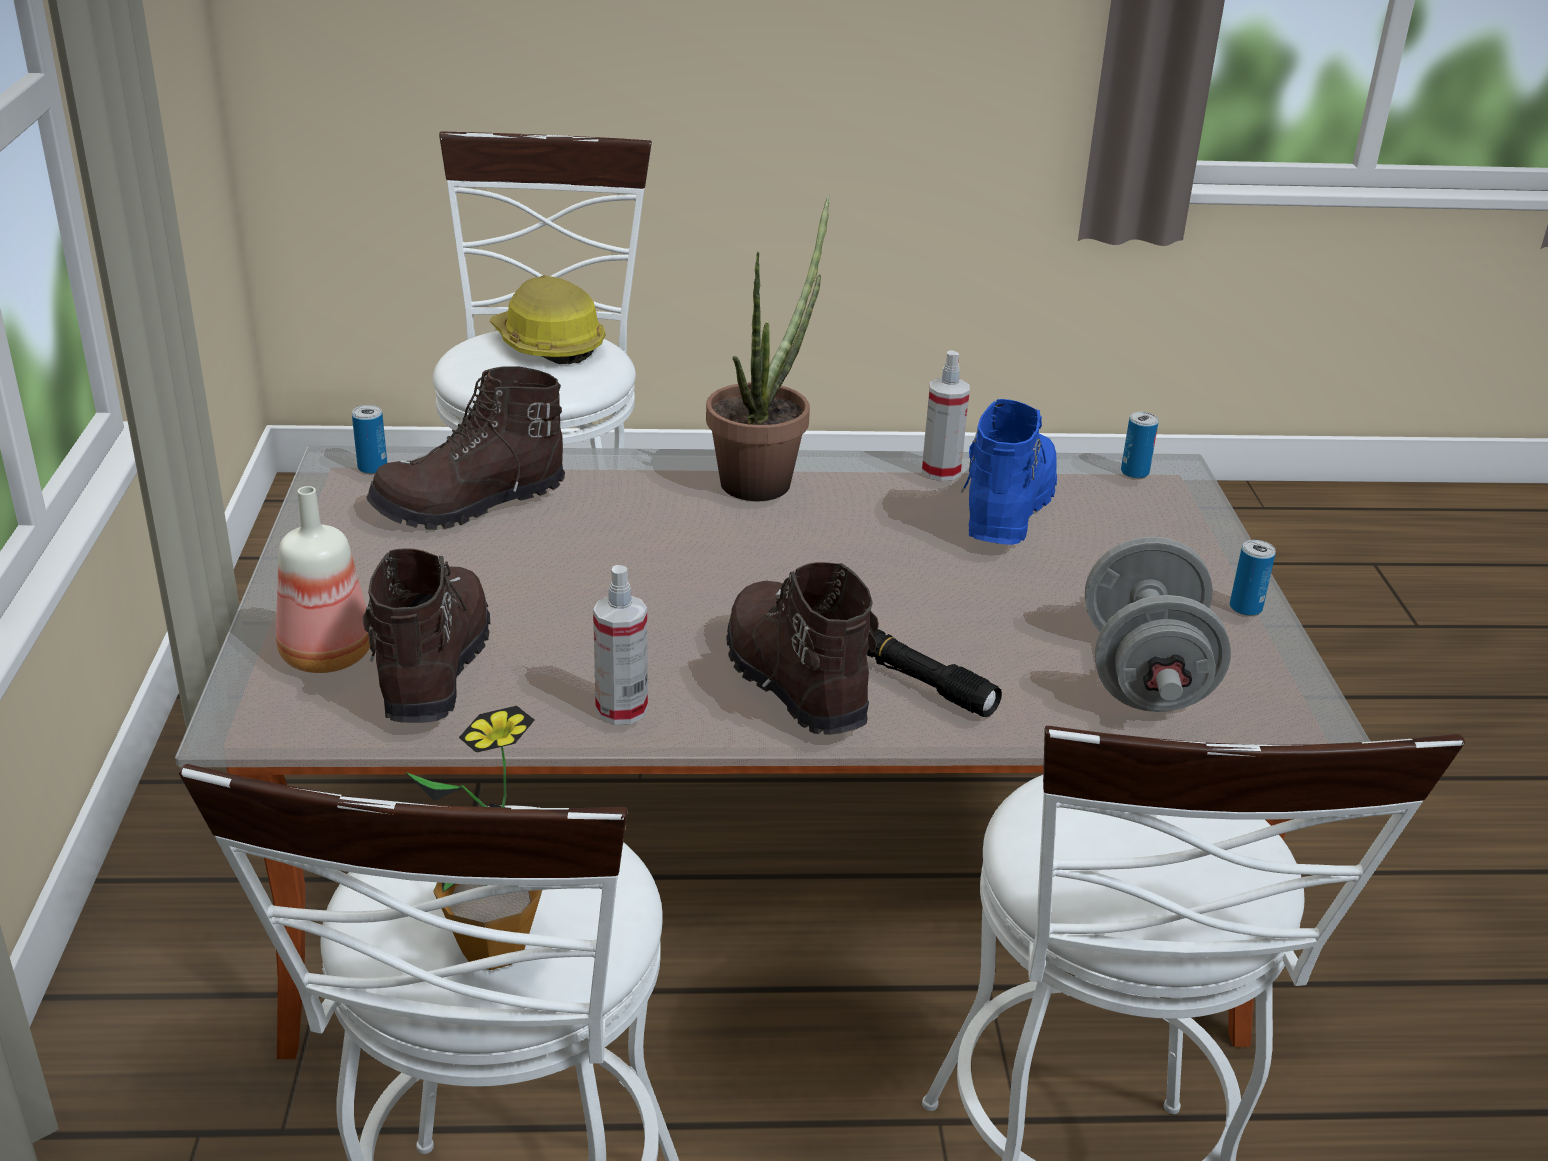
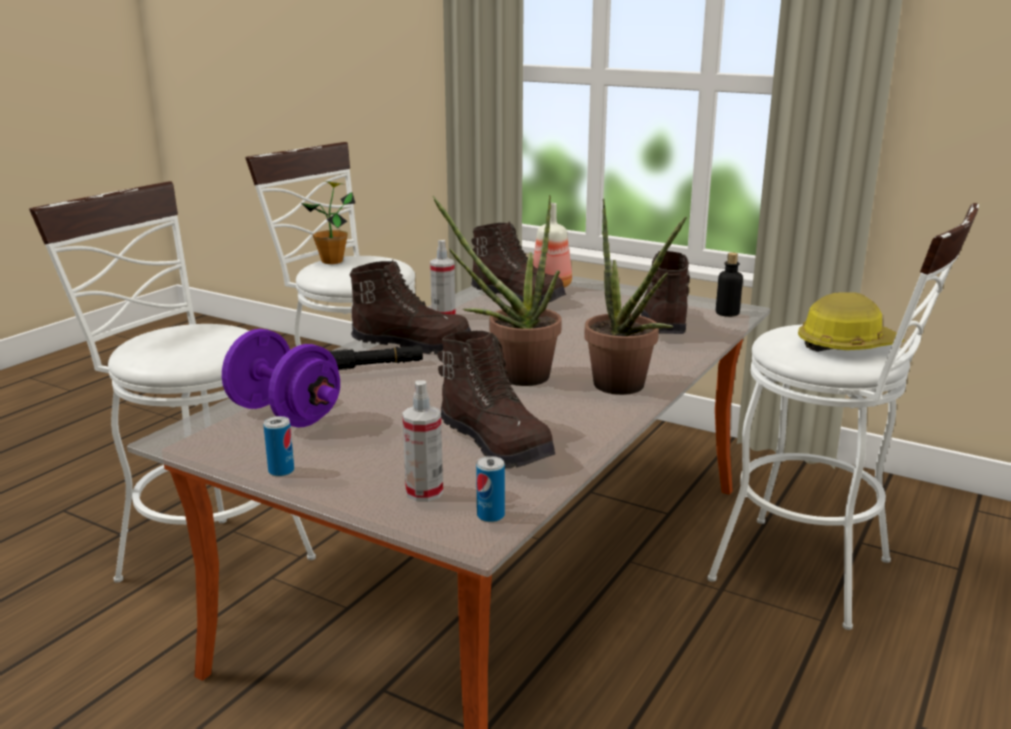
camera: 125 degrees right, 10 degrees down
(372, 468) = (727, 313): can -> bottle
(816, 557) = (513, 377): none -> potted plant
(941, 471) = (577, 442): spray bottle -> spray bottle (424, 492)
(1006, 510) = (497, 444): blue boot -> brown boot
(1145, 675) = (284, 414): grey dumbbell -> purple dumbbell

